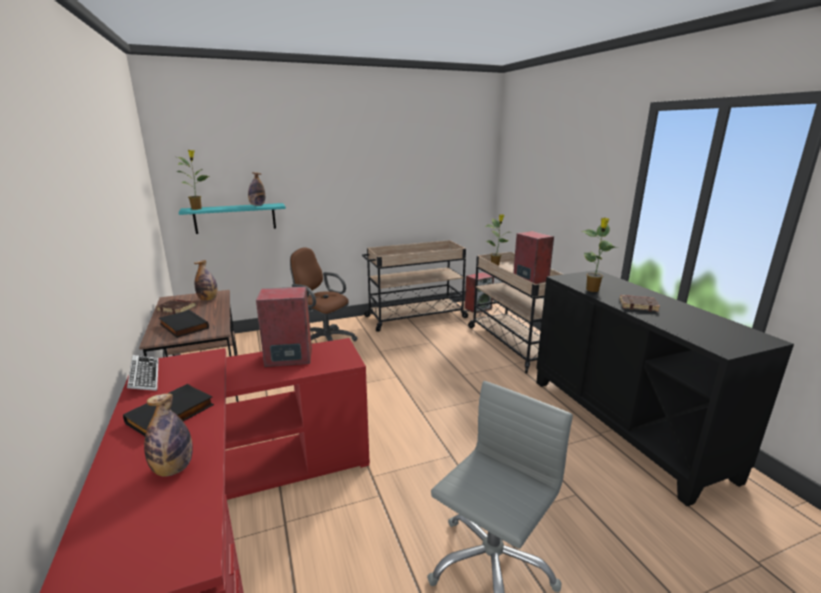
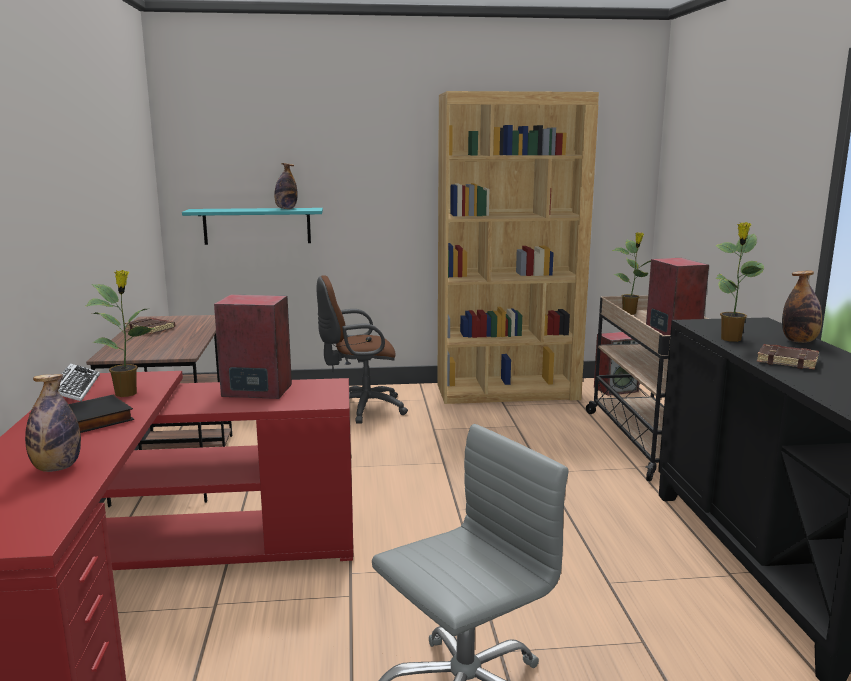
camera: 15 degrees right, 5 degrees down
(182, 326) = (146, 346): black book -> none
(197, 208) = (207, 209): potted plant -> potted plant (127, 393)
(208, 299) = (193, 323): bottle -> bottle (799, 341)
(324, 340) = (360, 409): brown office chair -> brown office chair turned 60 degrees counterclockwise
(414, 317) = (508, 392): beige cart -> brown bookcase

